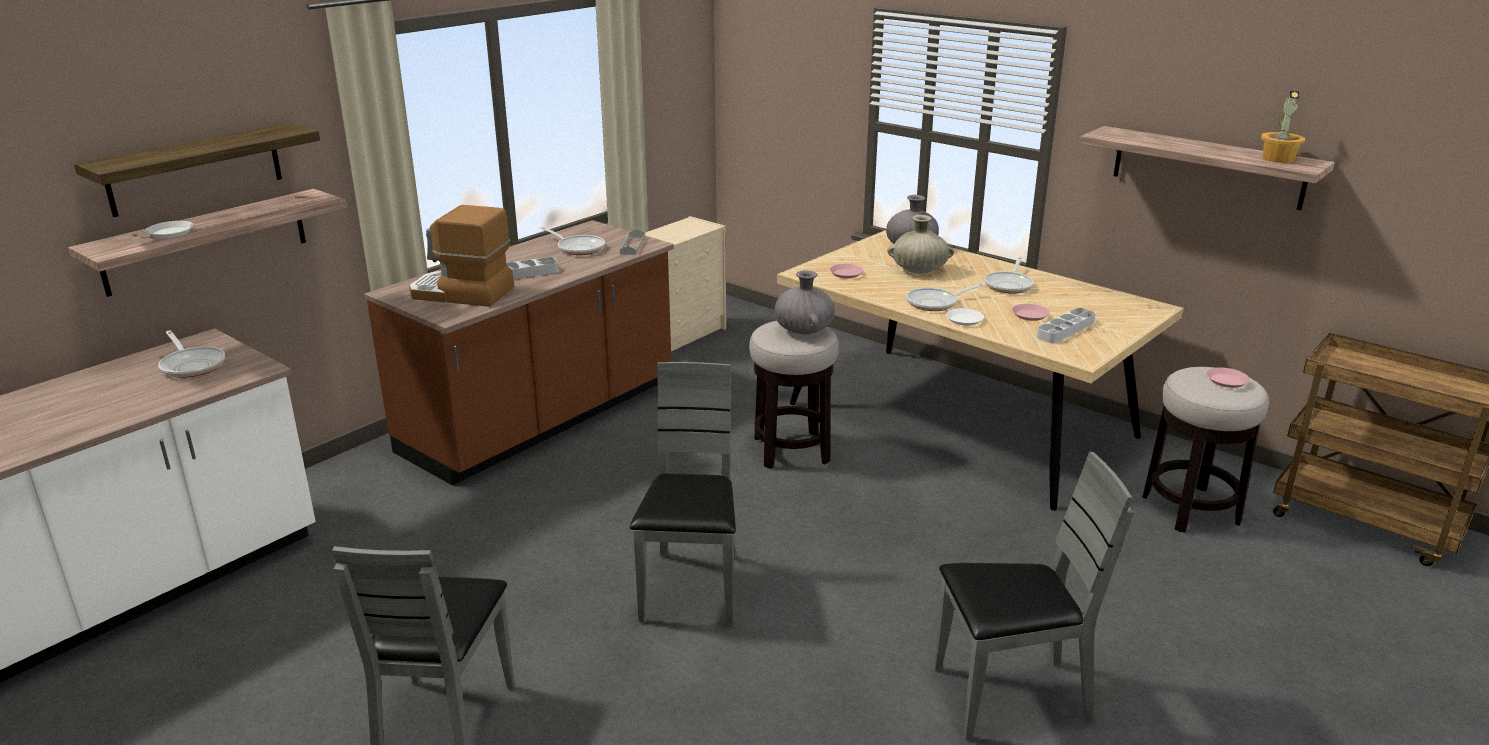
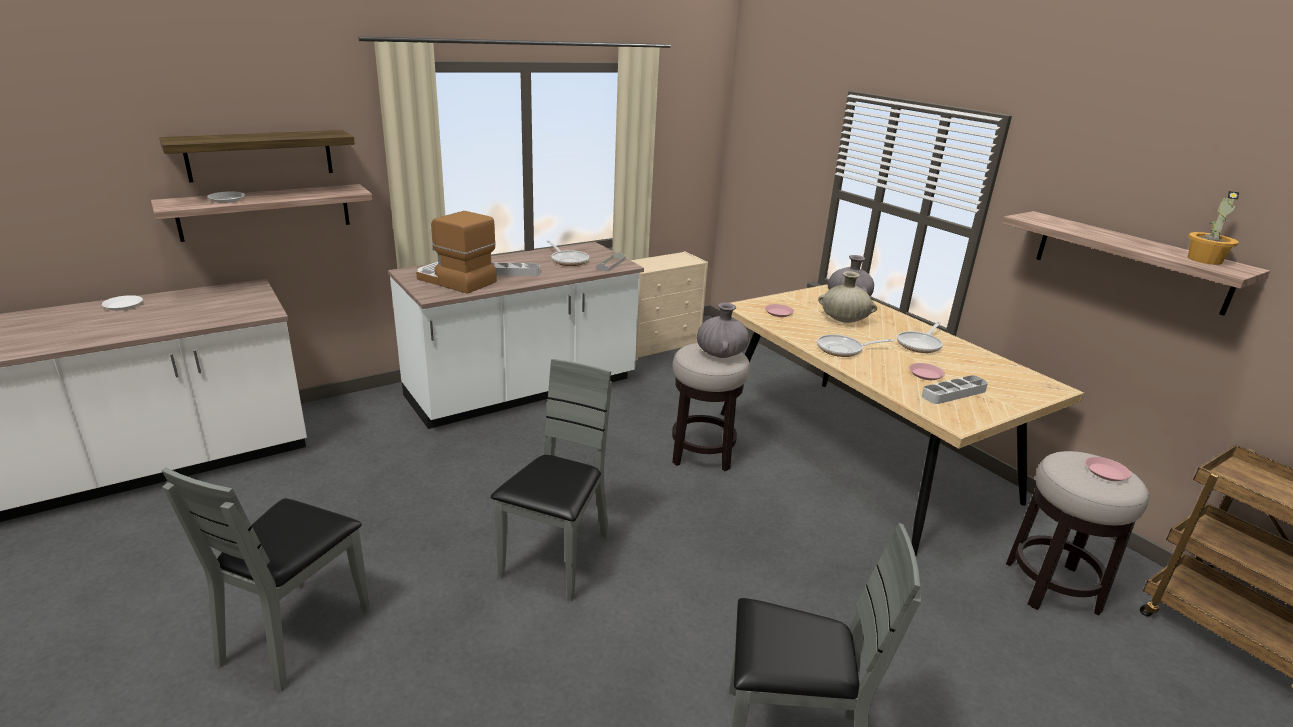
camera: 15 degrees right, 0 degrees up
(192, 365) = (225, 302): frying pan -> none
(541, 419) = (523, 390): brown counter -> white counter
(964, 320) = (861, 368): white plate -> white plate (123, 306)

